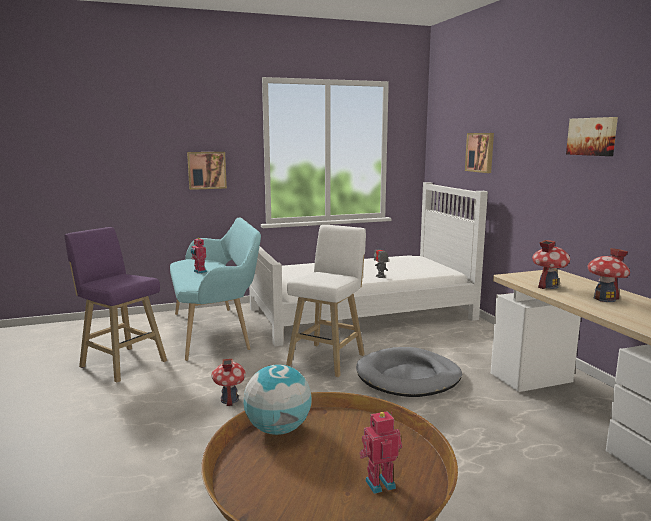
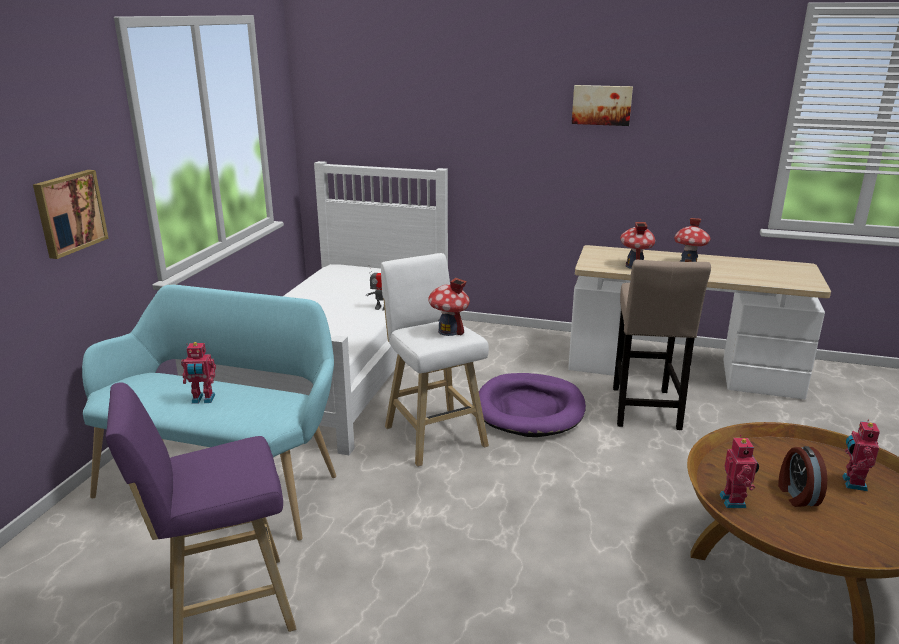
camera: 55 degrees left, 10 degrees up
(229, 399) = (464, 539): toy house -> toy house (449, 331)
(278, 429) = (734, 501): globe -> toy robot
(319, 455) = (797, 495): none -> alarm clock
(408, 377) = (530, 409): grey dog bed -> purple dog bed
(480, 152) = (421, 119): picture -> none
(486, 419) = (644, 411): none -> beige stool

